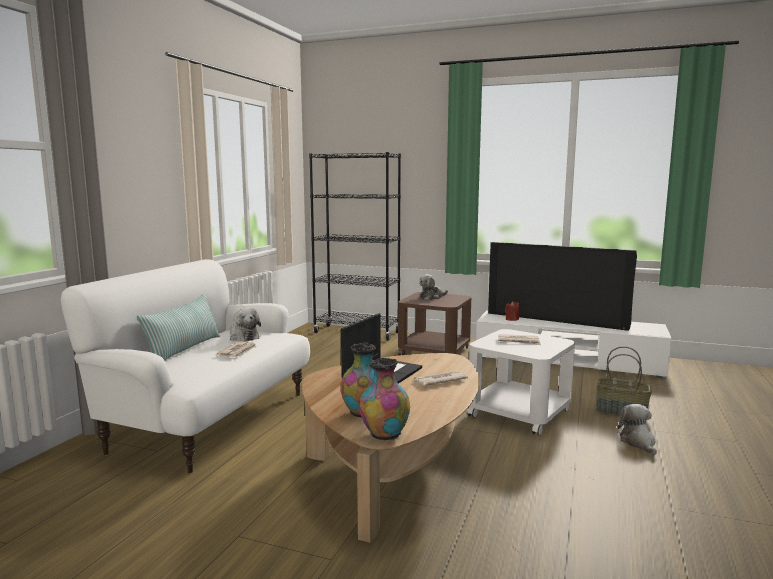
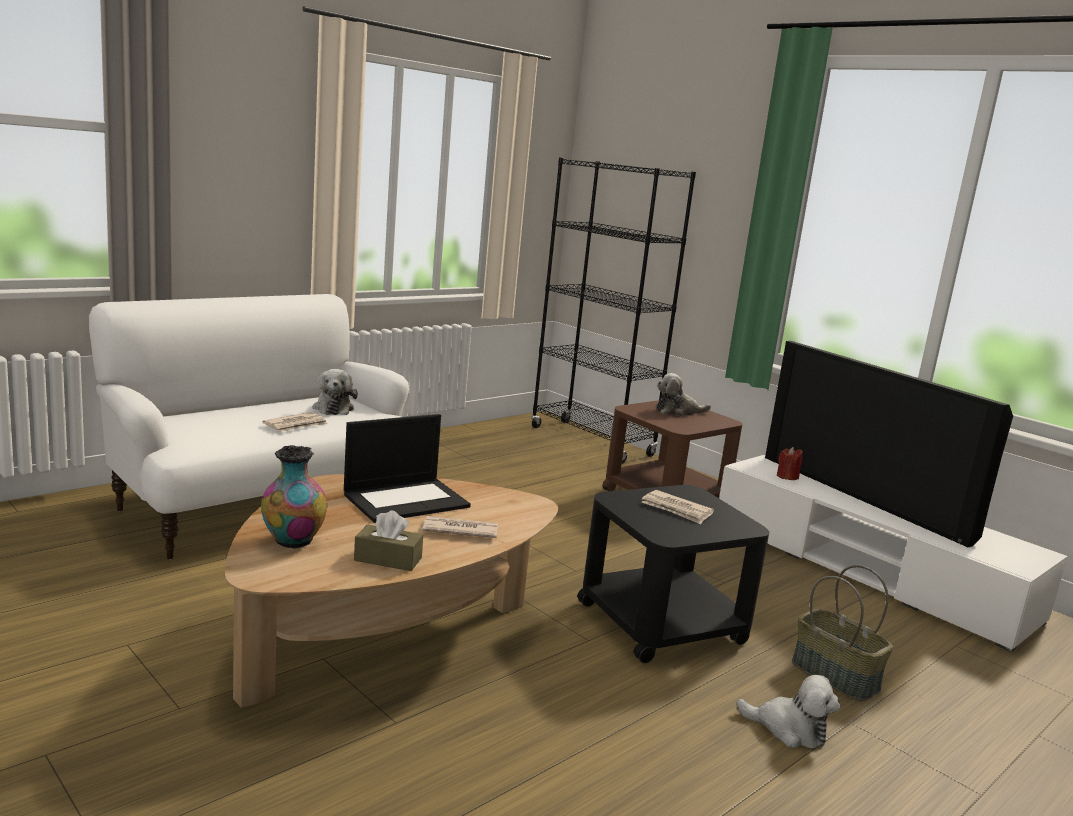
camera: 25 degrees right, 5 degrees up
(184, 350) = (245, 408): pillow -> none
(384, 434) = (268, 574): vase -> none
(432, 406) = (388, 559): none -> brown tissue box
(519, 413) = (662, 622): white side table -> black side table
(638, 442) = (789, 729): plush toy -> plush toy turned 90 degrees clockwise

